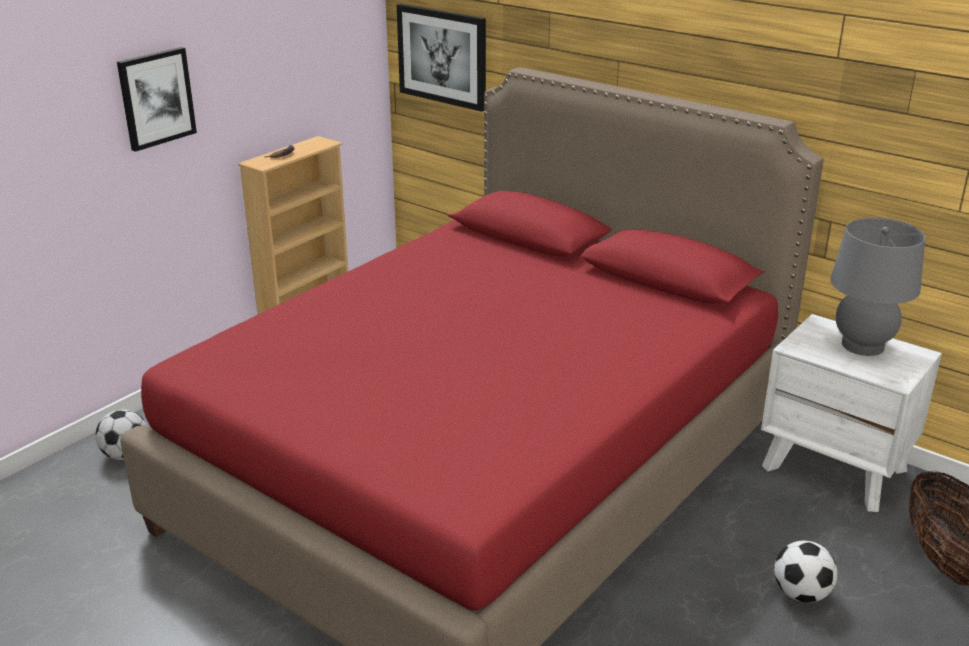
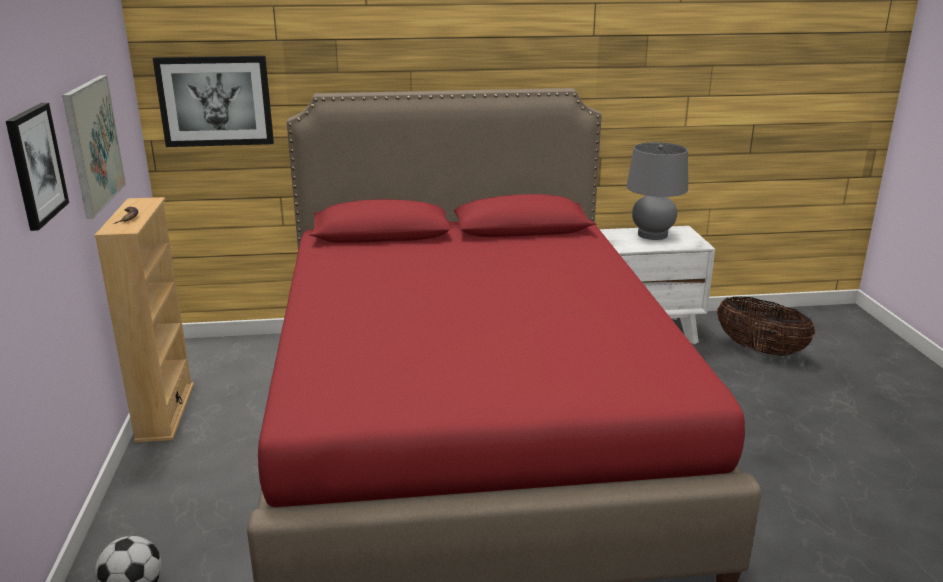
camera: 45 degrees left, 5 degrees down
(270, 83) = (93, 144): none -> picture
(801, 594) = (736, 400): football -> none

